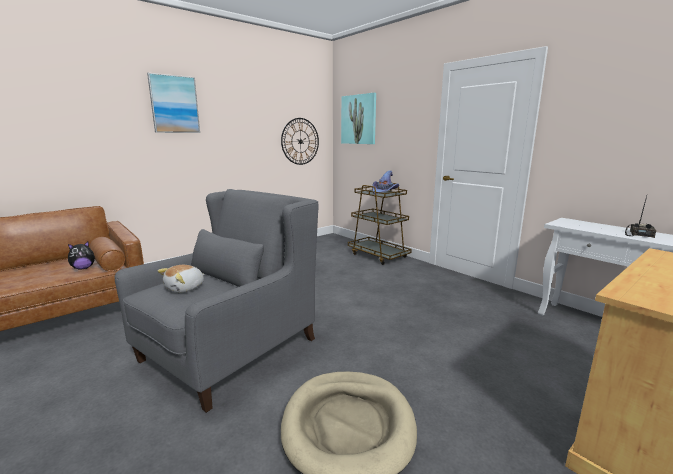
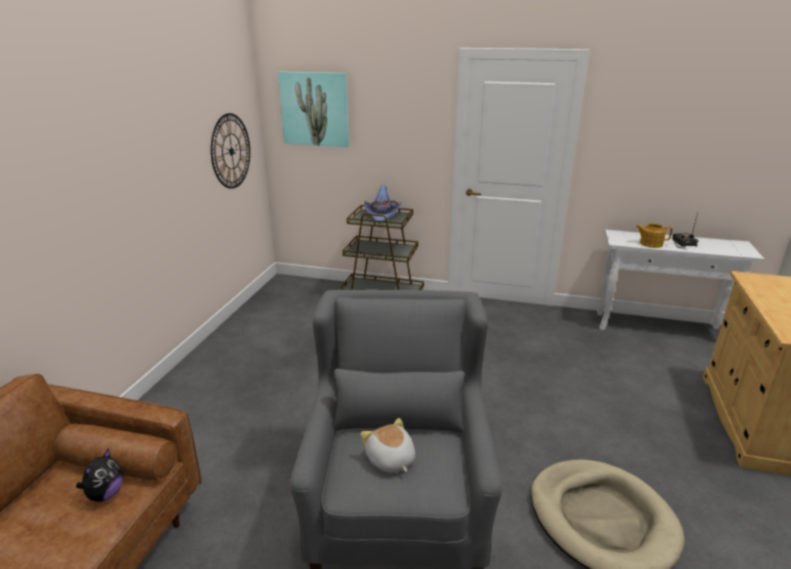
camera: 35 degrees left, 10 degrees up
(174, 104) = (73, 139): picture -> none
(185, 288) = (390, 460): plush toy -> plush toy turned 150 degrees clockwise
(595, 229) = (650, 243): none -> teapot

